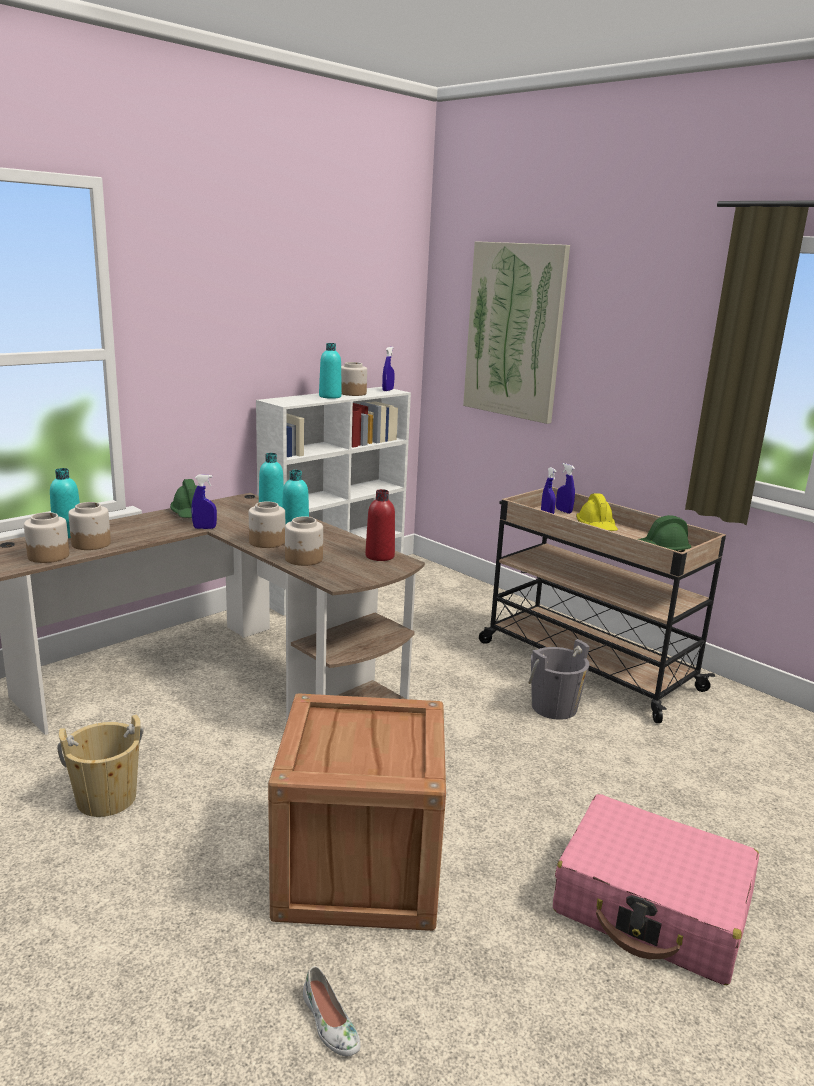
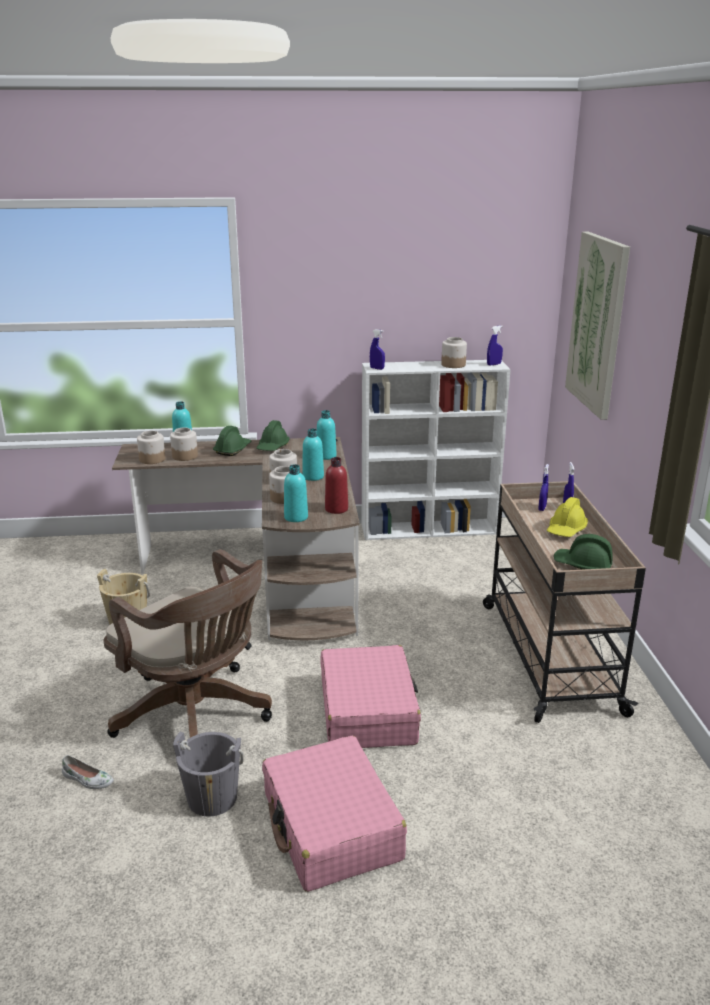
camera: 40 degrees right, 5 degrees up
(144, 525) = (232, 449): none -> green hard hat
(204, 528) = (263, 459): blue spray bottle -> blue spray bottle (377, 368)
(329, 1023) = (87, 780): white shoe -> white shoe turned 75 degrees counterclockwise
(330, 396) = (426, 366): turquoise bottle -> turquoise bottle (296, 517)
(359, 868) = (197, 716): crate -> brown office chair
(520, 777) = (368, 711): none -> pink suitcase
(554, 707) = (468, 676): grey bucket -> grey bucket (212, 798)

